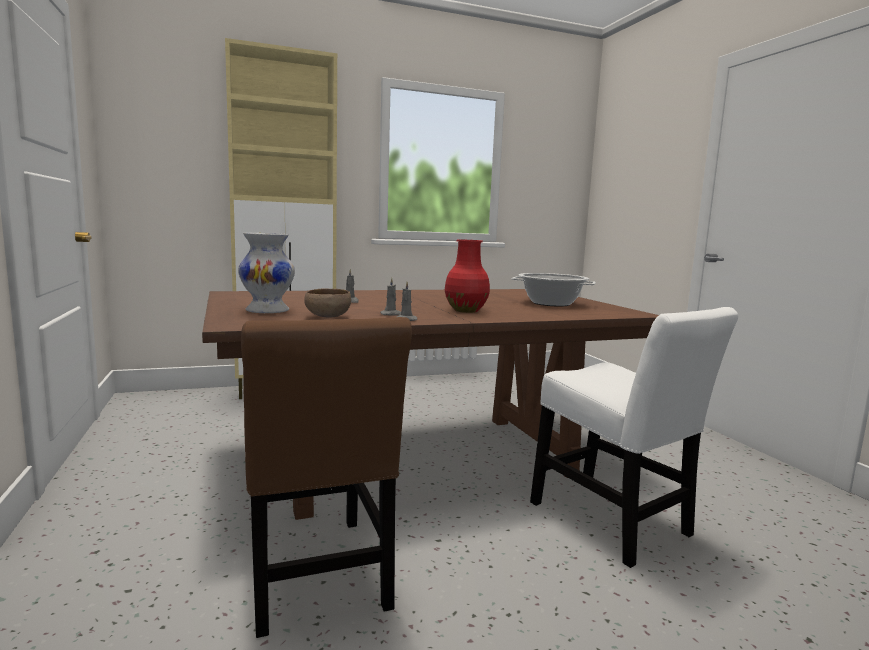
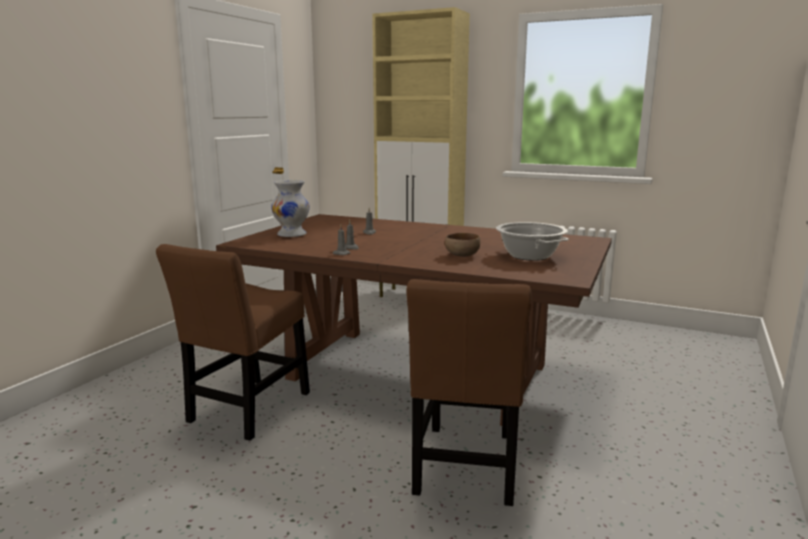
camera: 45 degrees right, 5 degrees up
(327, 317) = (306, 244): brown bowl -> brown bowl (461, 256)
(465, 310) = (417, 252): red vase -> none
(614, 523) = (465, 467): white chair -> brown chair

